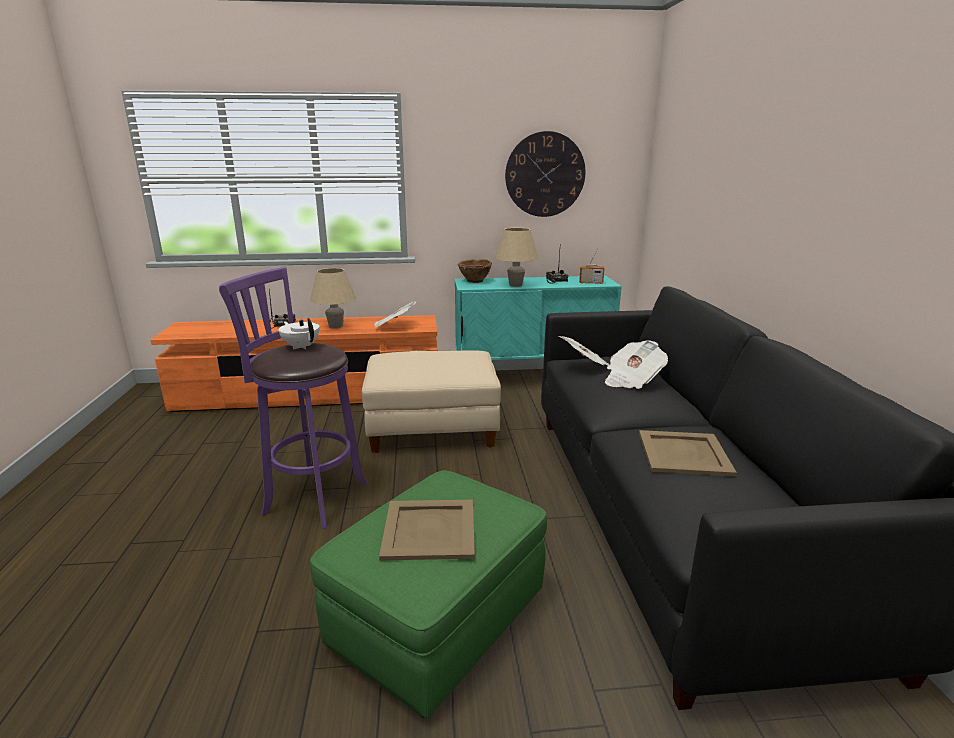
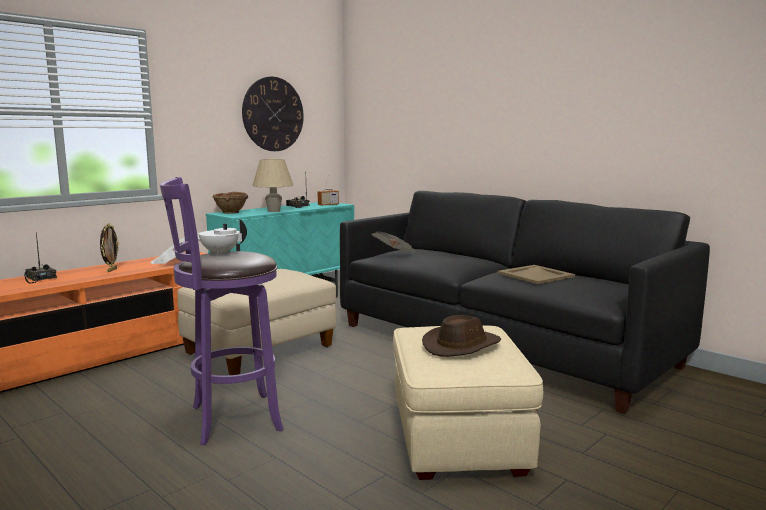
camera: 40 degrees left, 10 degrees down
(336, 326) = (111, 270): beige table lamp -> picture frame
(428, 529) = (462, 346): beige tray -> brown hat
(437, 622) = (458, 438): green ottoman -> beige ottoman
(632, 380) = (441, 254): newspaper -> none

